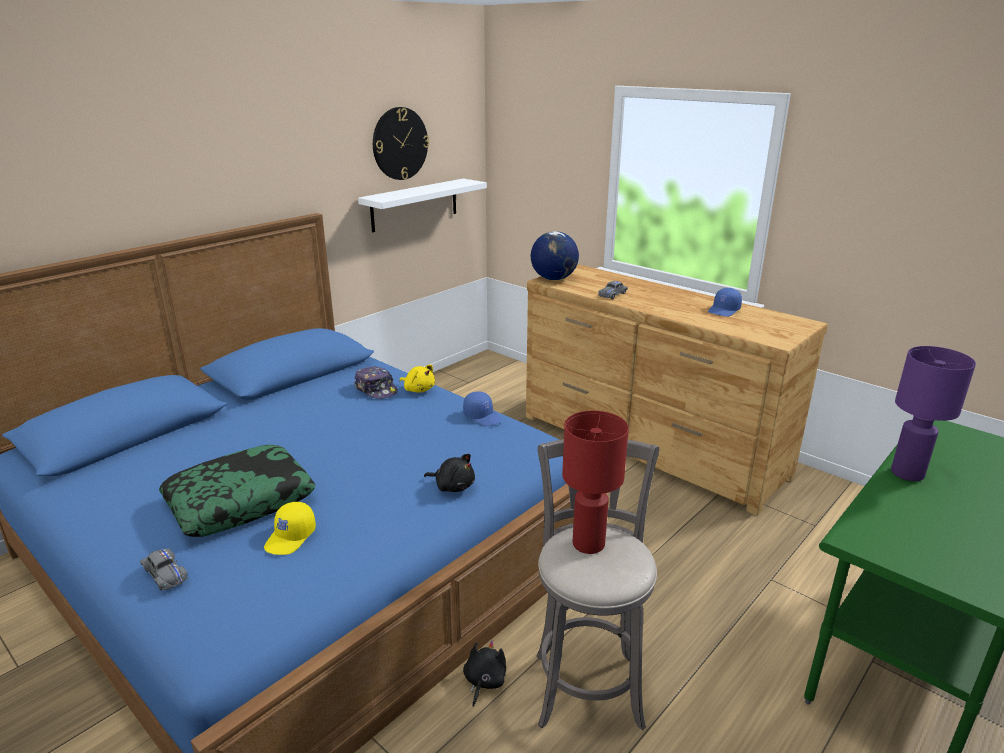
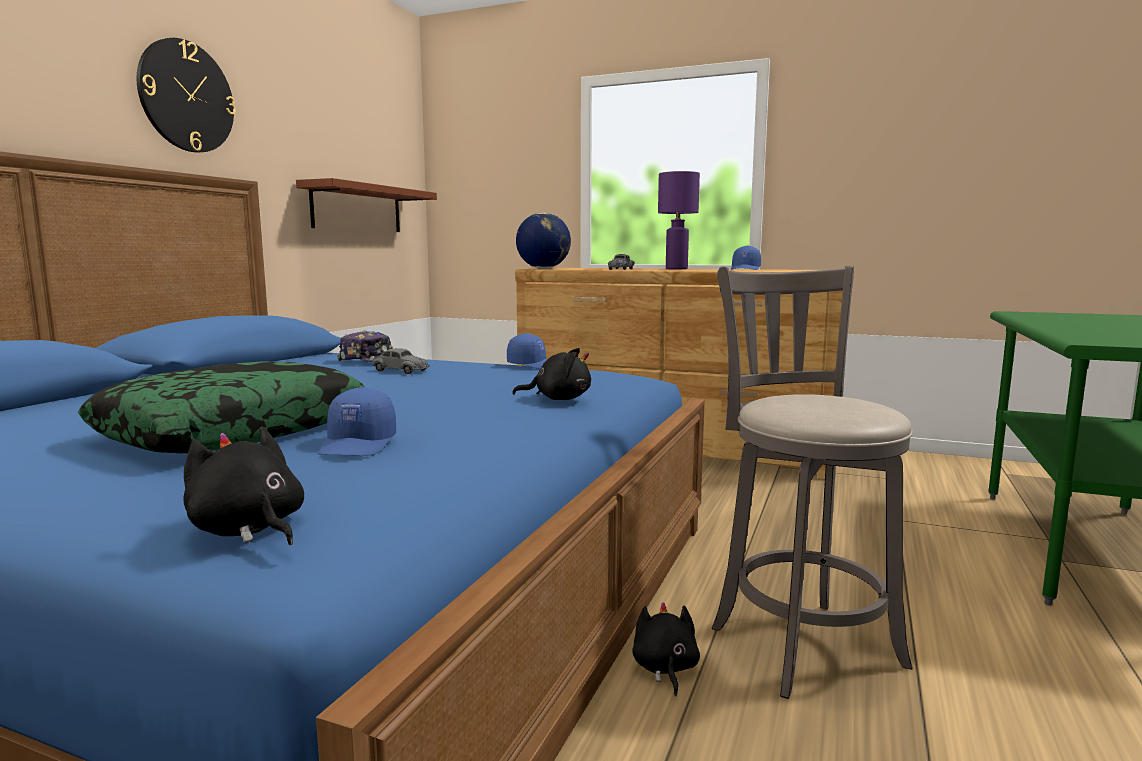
camera: 20 degrees left, 15 degrees down
(165, 574) = (137, 496): grey toy car -> grey toy car (400, 370)
(198, 621) = (249, 530): none -> black plush toy
(291, 538) = (359, 445): yellow cap -> blue cap
(400, 143) = (341, 131): wall clock -> wall clock (186, 96)
(414, 205) = (357, 209): white shelf -> brown shelf
(418, 389) = (428, 359): yellow plush toy -> none
(589, 544) = (801, 399): red table lamp -> none
(907, 474) = (1051, 323): purple table lamp -> purple table lamp (676, 269)

